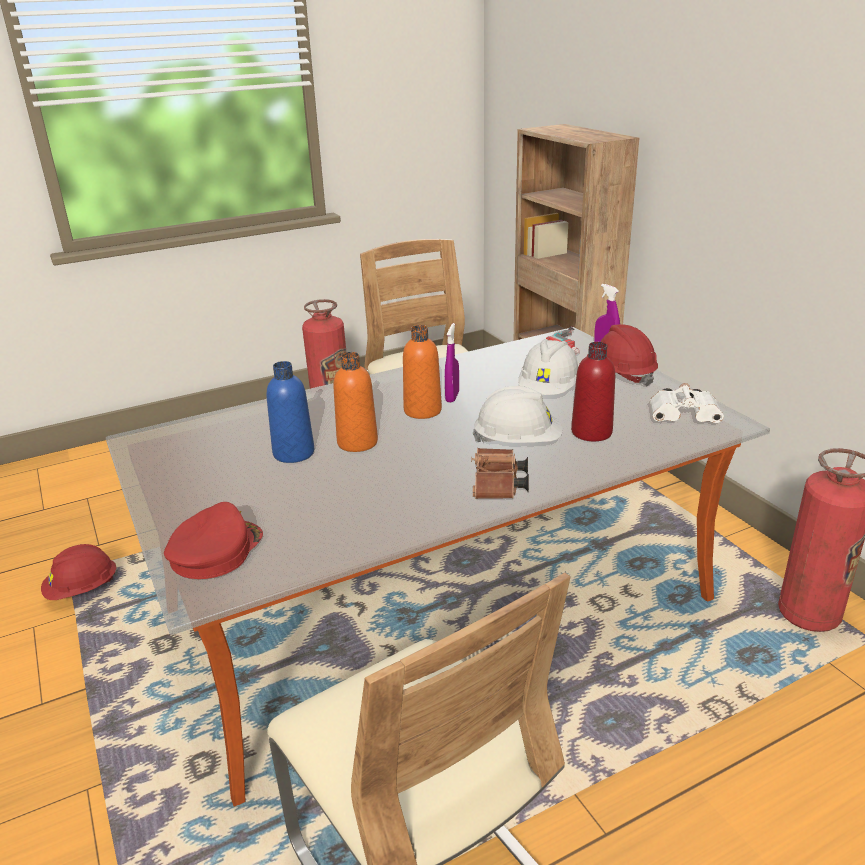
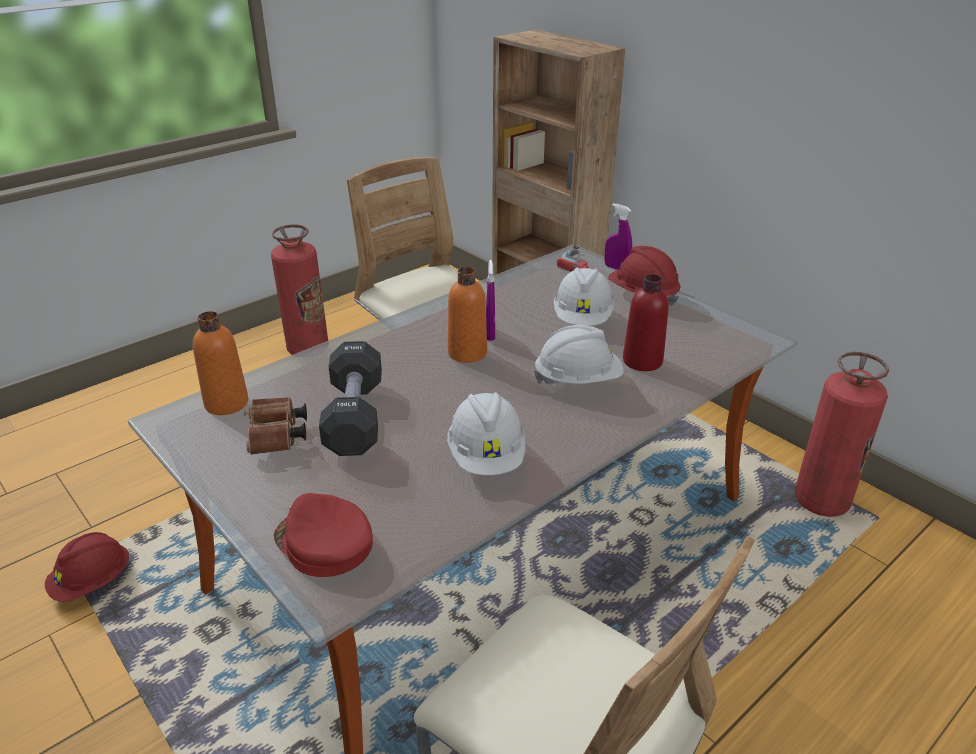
camera: 15 degrees left, 5 degrees up
(215, 550) = (324, 543): red cap -> red cap turned 60 degrees counterclockwise
(293, 453) = (354, 417): blue bottle -> black dumbbell
(357, 442) = (417, 397): orange bottle -> orange bottle (226, 403)
(396, 498) = (487, 457): none -> white hard hat
(498, 487) = (581, 432): brown binoculars -> brown binoculars (277, 437)
(685, 418) = (720, 337): white binoculars -> none

